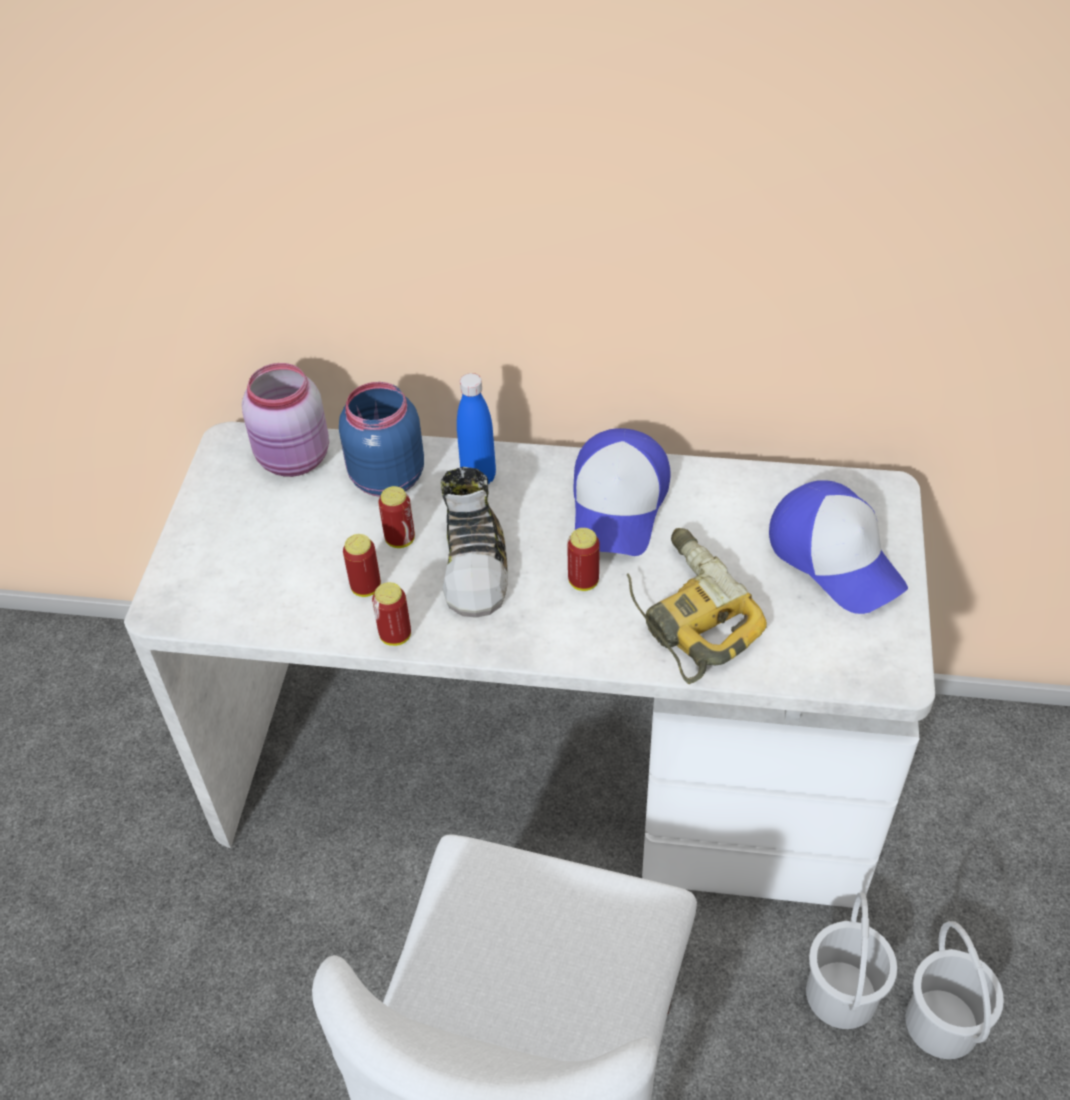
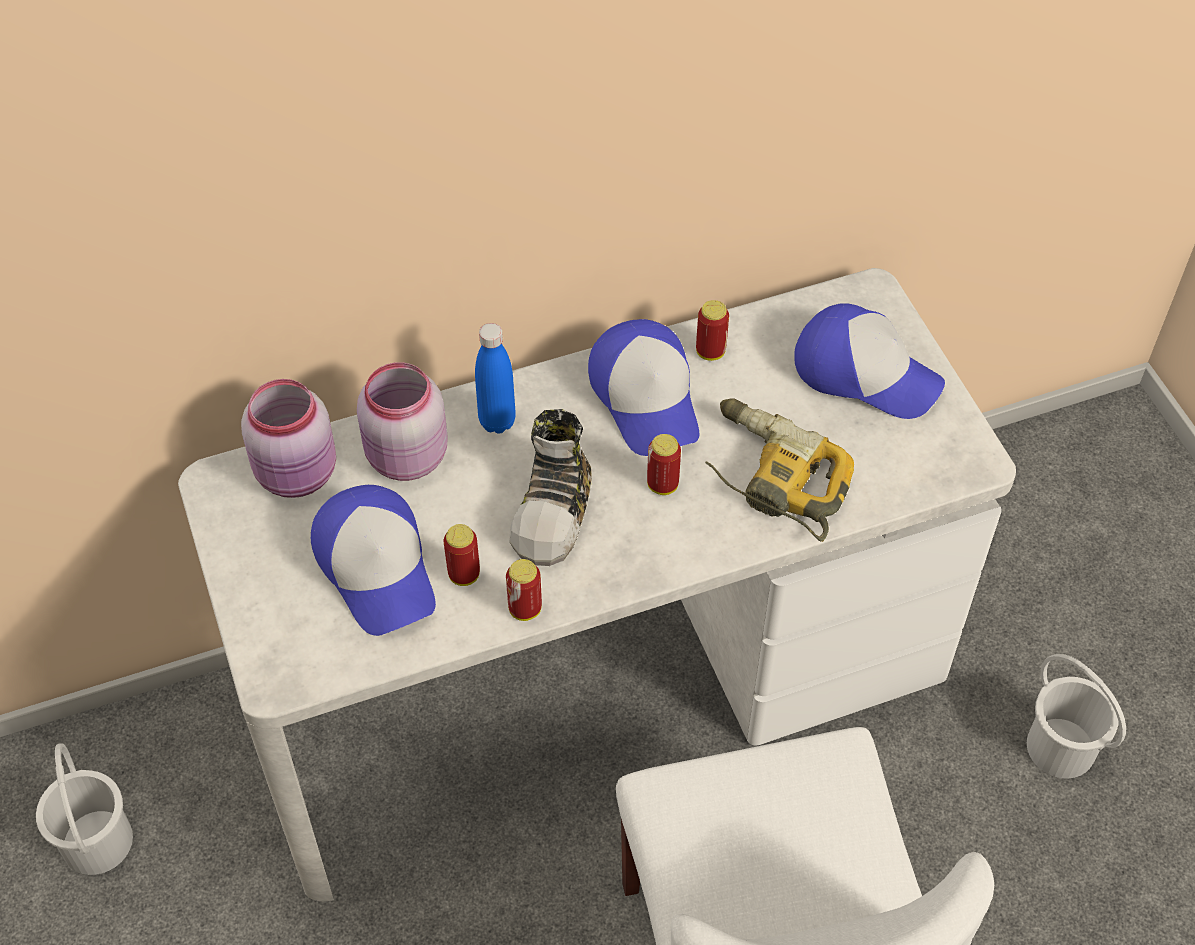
camera: 30 degrees left, 5 degrees up
(302, 554) = (377, 567): none -> cap
(385, 478) = (405, 458): blue jar -> pink jar
(400, 539) = (463, 514): can -> can (710, 352)
(476, 566) = (555, 510): shoe -> shoe turned 45 degrees clockwise
(840, 994) = (969, 763): white bucket -> white bucket (96, 842)

